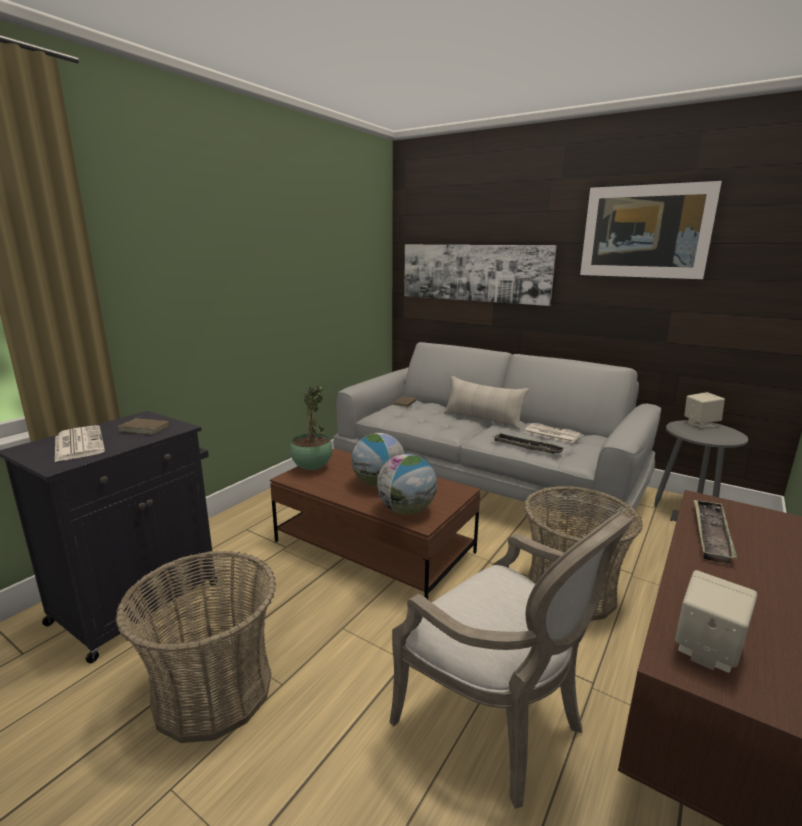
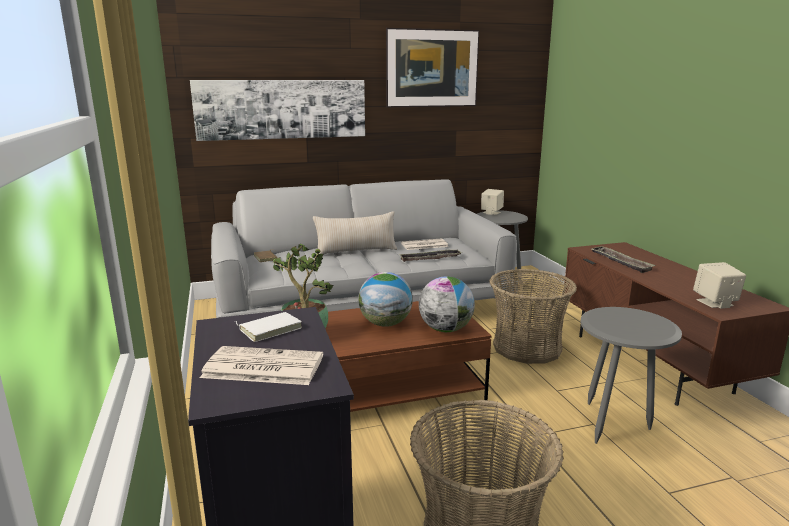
camera: 50 degrees left, 0 degrees up
(146, 428) = (270, 329): brown book -> white book
(498, 723) = (615, 425): armchair -> grey side table

